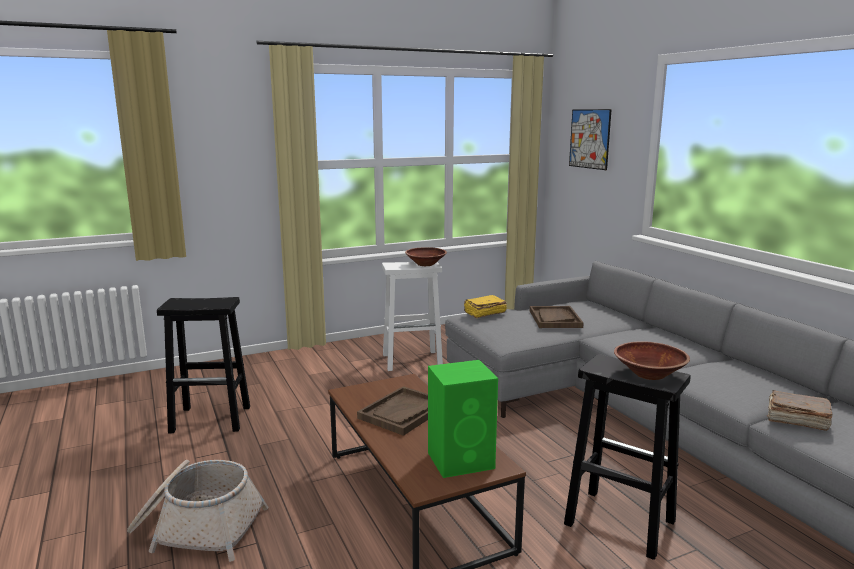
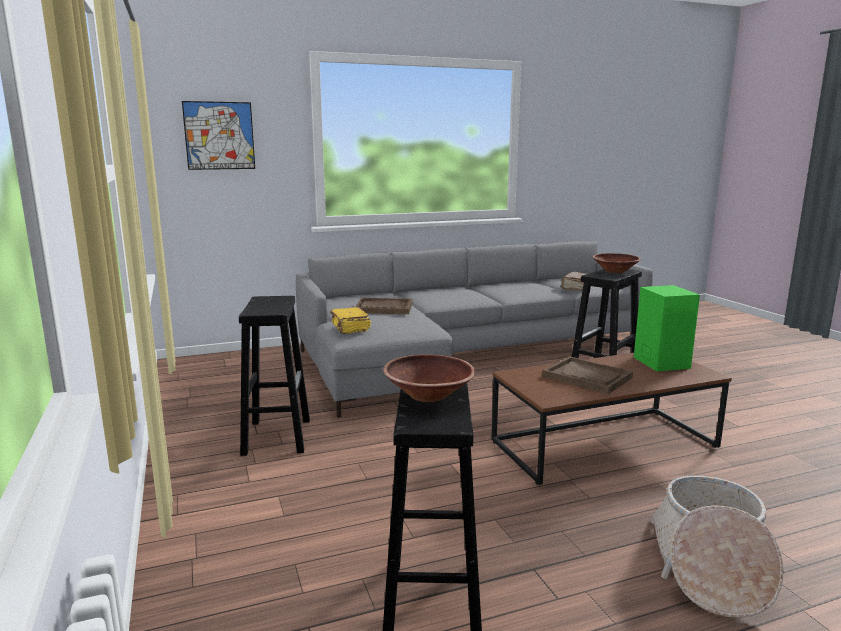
camera: 85 degrees left, 0 degrees up
(413, 360) = (277, 436): white stool -> black stool
(425, 264) = (274, 299): brown bowl -> brown bowl (428, 395)

